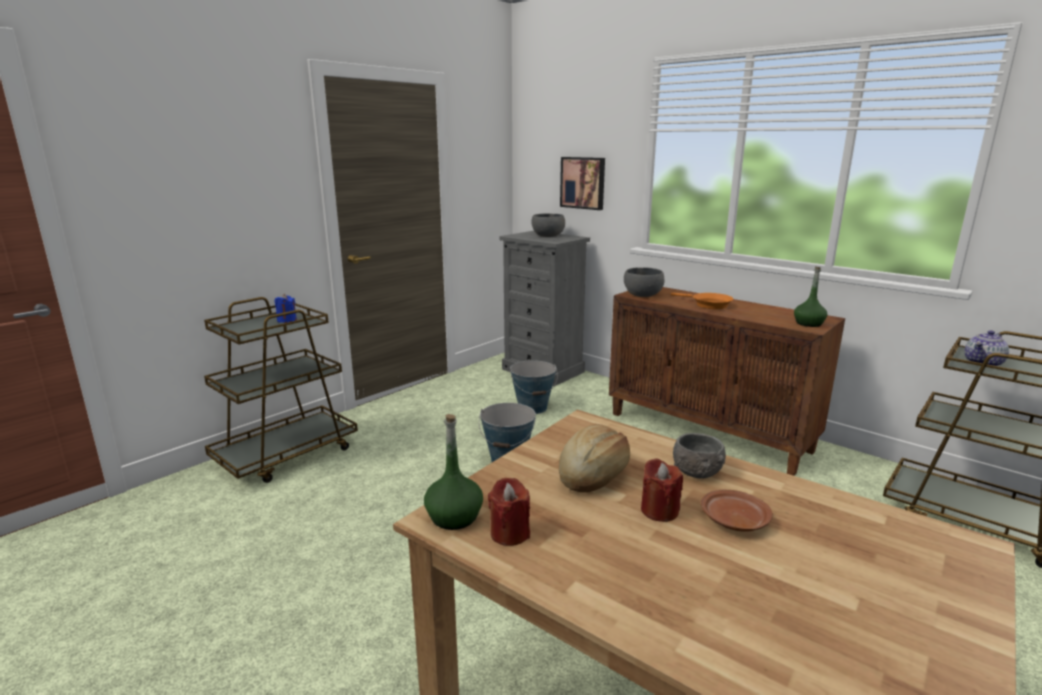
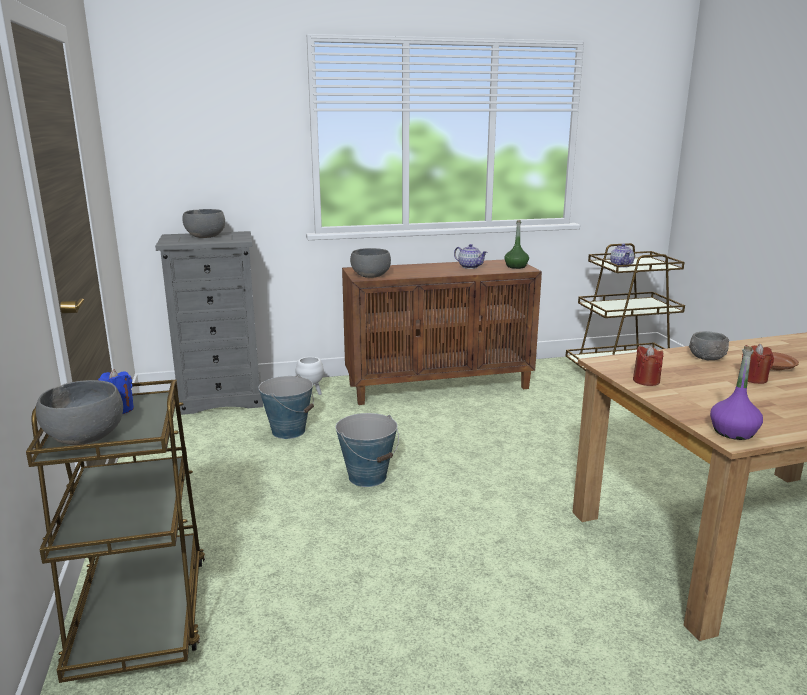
camera: 55 degrees left, 0 degrees up
(246, 325) = (85, 436): none -> grey bowl
(454, 517) = (733, 432): green bottle -> purple bottle
(510, 533) = (764, 421): red candle -> red candle (646, 381)
(583, 183) = (229, 169): picture -> none
(593, 474) = (694, 381): bread -> none
(596, 393) = (311, 396): none -> white planter
(708, 304) = (432, 270): orange frying pan -> none
(757, 311) = (470, 267): none -> teapot

